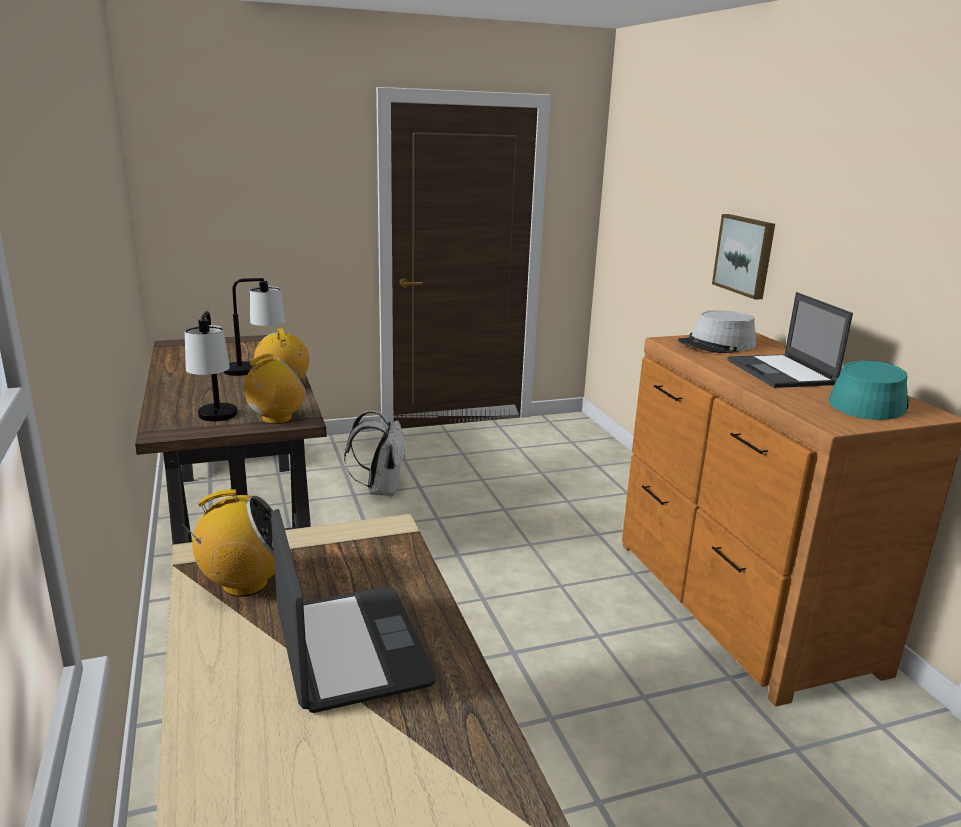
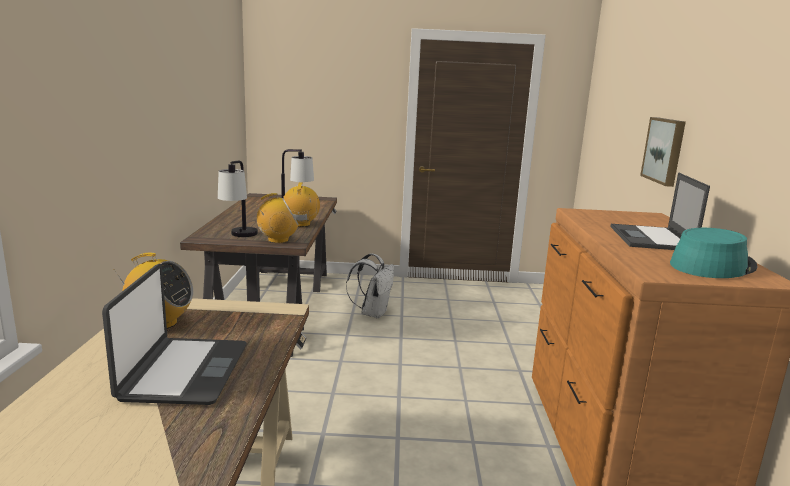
camera: 20 degrees right, 5 degrees down
(717, 345) = (614, 217): grey hat -> none

